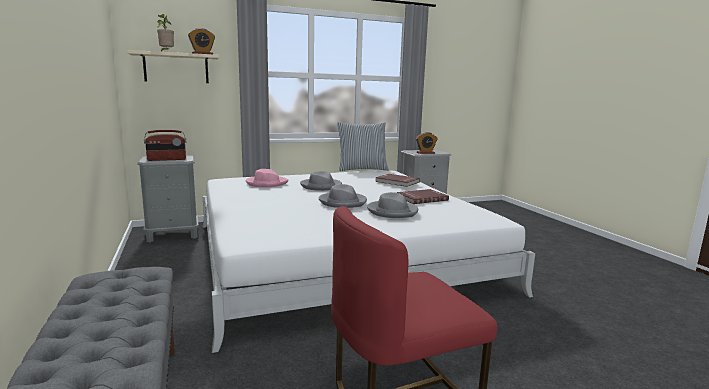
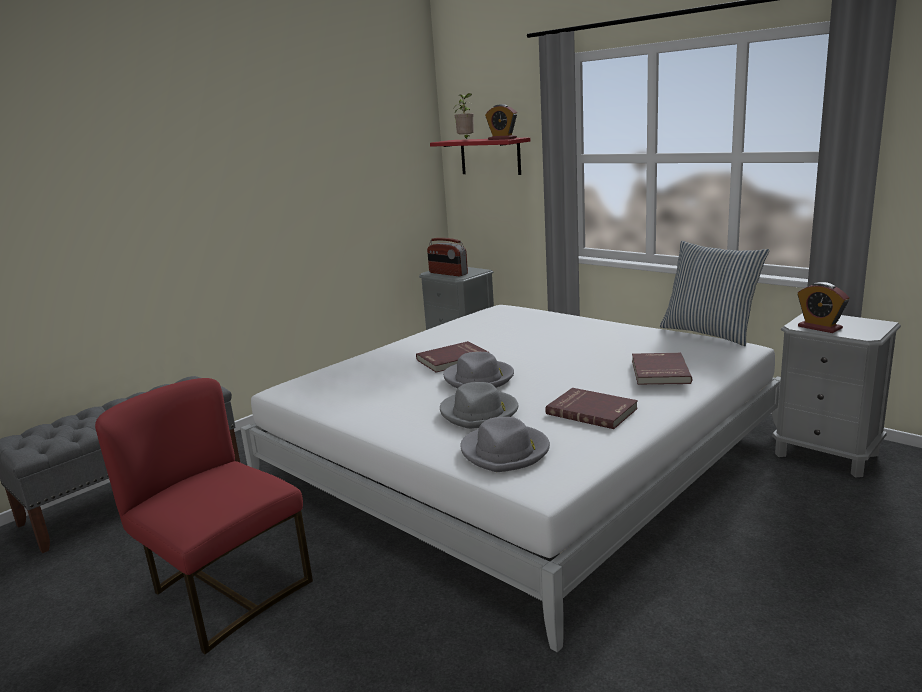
camera: 65 degrees right, 5 degrees up
(176, 68) = (490, 156): beige shelf -> red shelf
(266, 183) = (517, 325): pink hat -> none
(297, 200) = (453, 359): none -> red book
(321, 186) = (545, 347): grey hat -> grey hat (505, 451)

